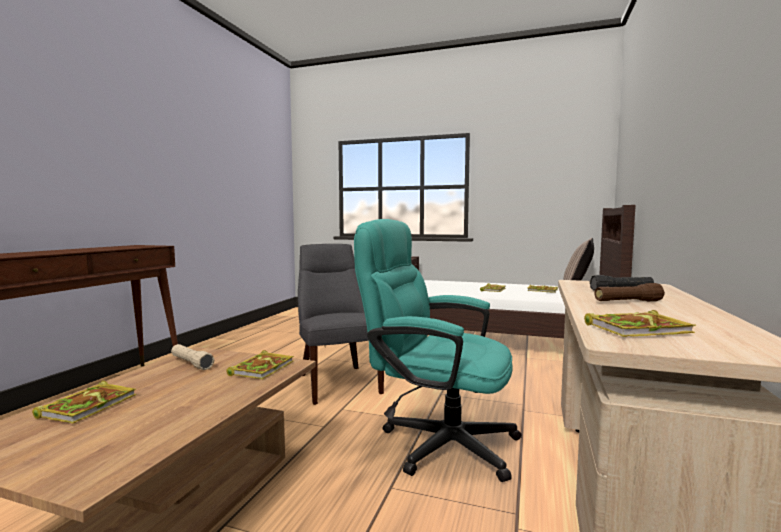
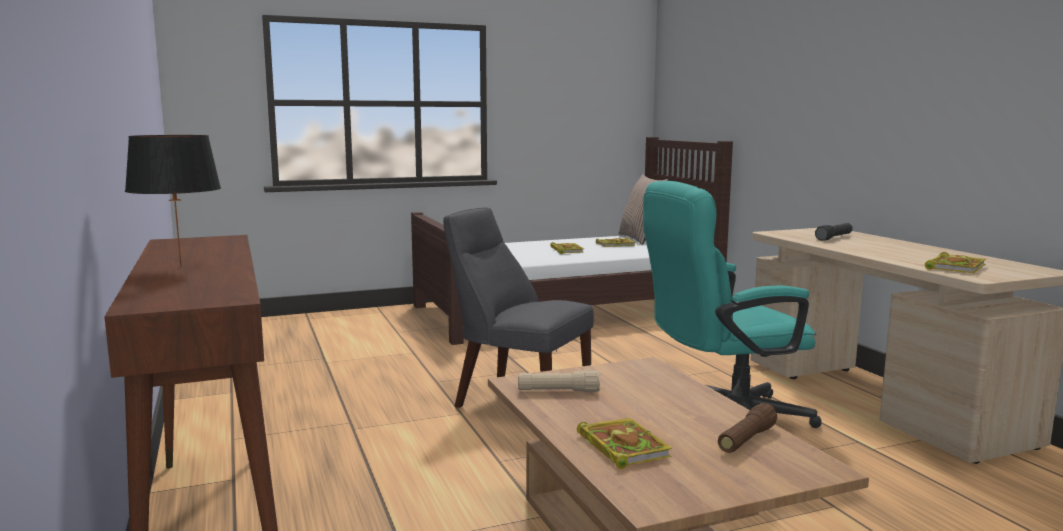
camera: 40 degrees left, 5 degrees up
(59, 251) = (179, 267): none -> black table lamp
(262, 368) = (639, 375): book -> none
(628, 302) = (876, 247): brown flashlight -> brown flashlight (746, 440)

